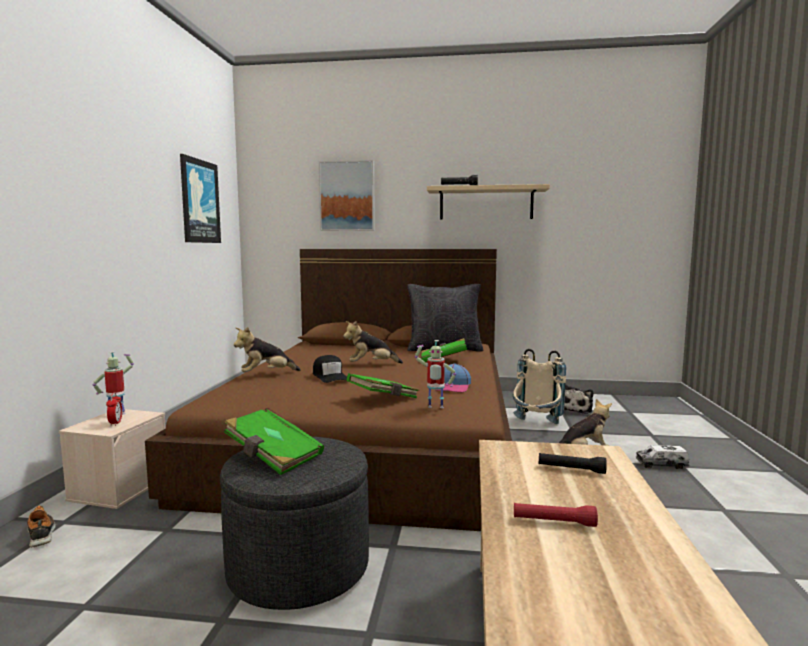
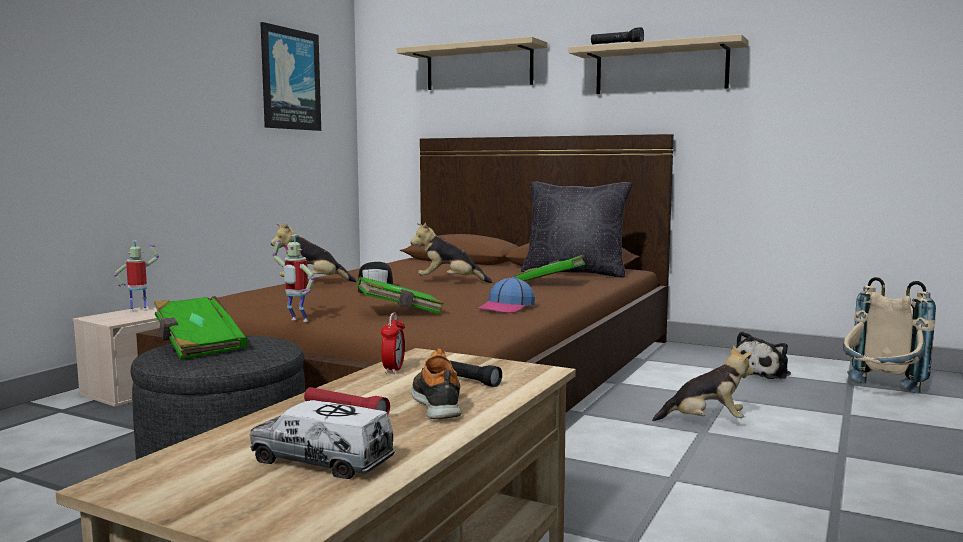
camera: 20 degrees right, 0 degrees up
(41, 534) = (35, 417): shoe -> shoe (437, 404)
(115, 423) = (127, 317): alarm clock -> alarm clock (393, 370)
(347, 196) = (479, 67): picture -> beige shelf
(435, 408) = (443, 324): toy robot -> toy robot (297, 321)
(536, 426) = (676, 386): beige backpack -> beige backpack (880, 392)
(661, 464) = (810, 448): toy truck -> toy truck (322, 461)

